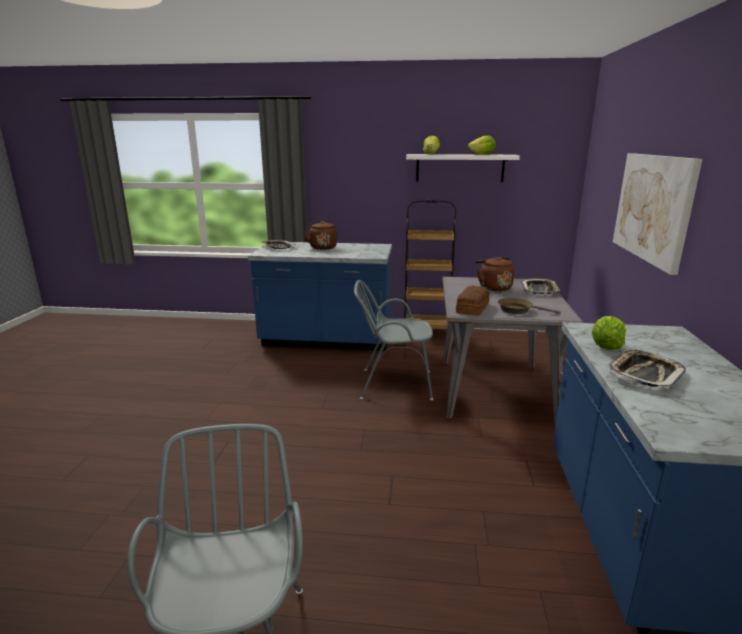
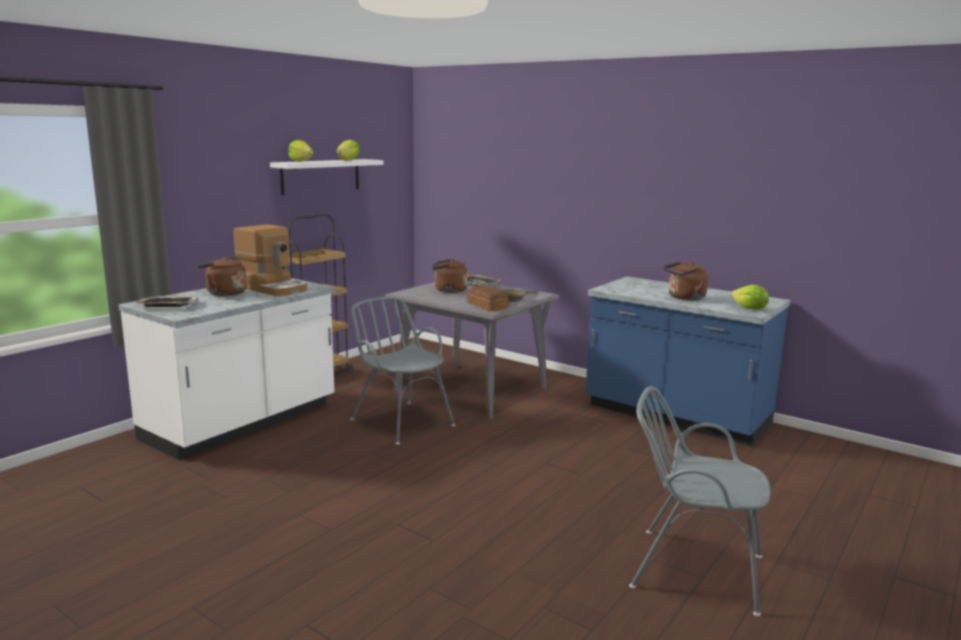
camera: 60 degrees left, 5 degrees down
(326, 341) = (242, 422): blue counter -> white counter
(354, 251) = (273, 288): none -> coffee machine
(392, 384) = (400, 420): grey chair -> grey chair turned 105 degrees clockwise
(605, 346) = (640, 293): lettuce -> lettuce (749, 309)
(644, 374) = (684, 298): tray -> brown kettle
(653, 207) = (556, 198): picture -> none

